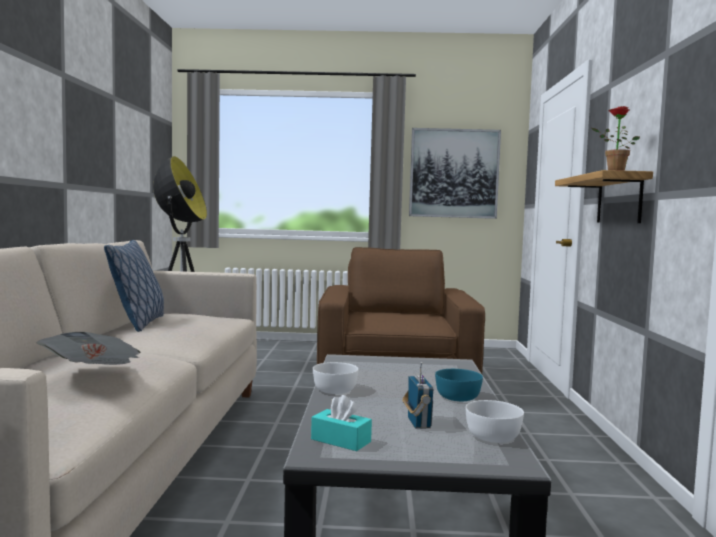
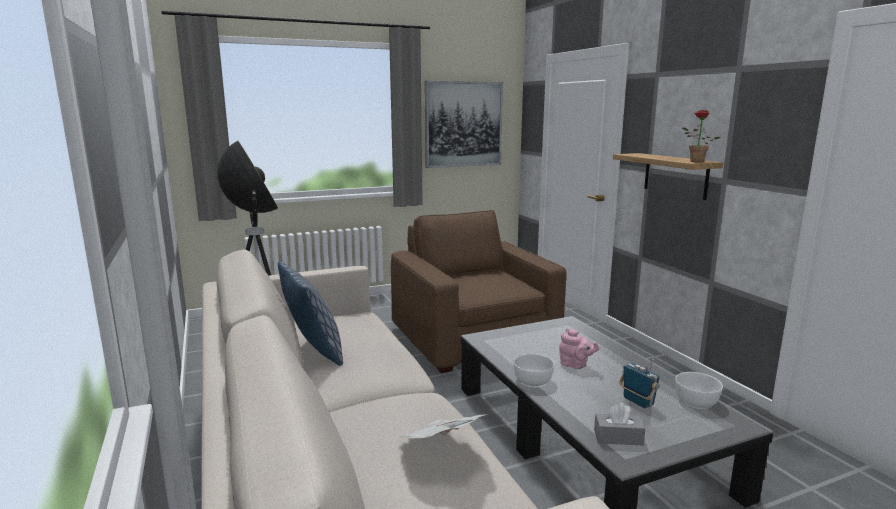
camera: 25 degrees left, 10 degrees up
(341, 440) = (618, 437): turquoise tissue box -> grey tissue box
(402, 389) = (575, 365): none -> pink teapot
(457, 397) = (622, 364): turquoise bowl -> none

